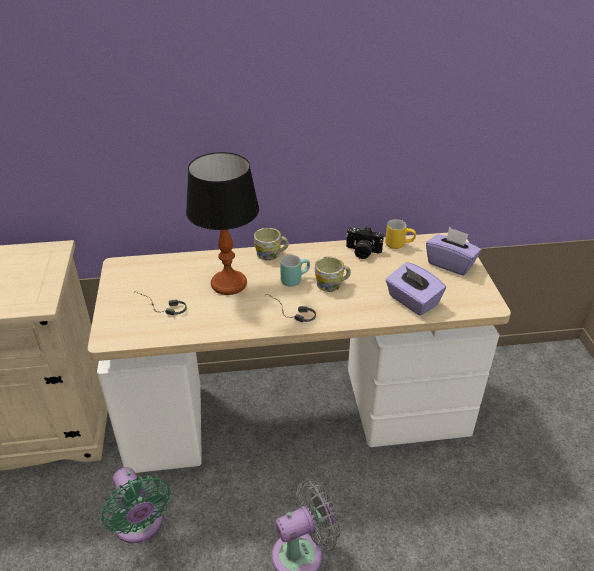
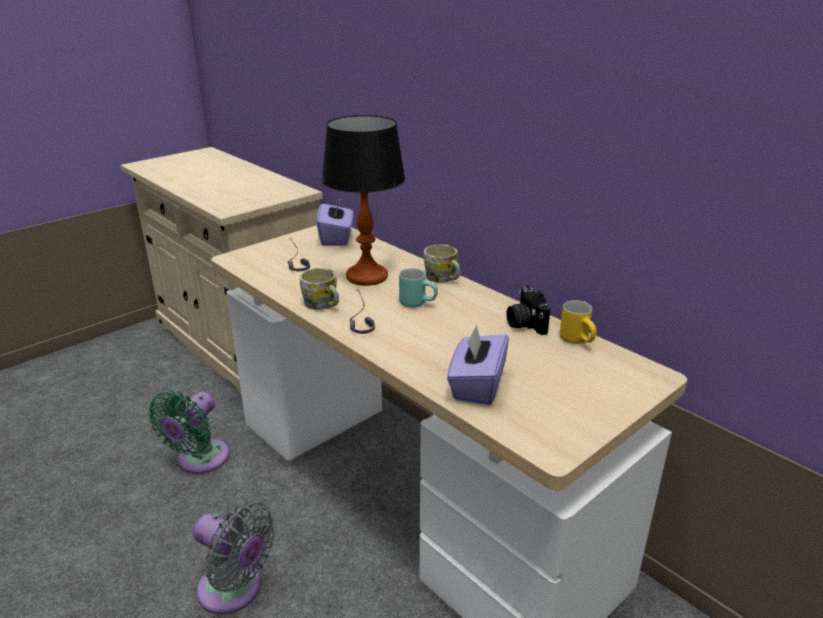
camera: 55 degrees right, 10 degrees down
(332, 284) = (439, 326): mug -> mug (323, 305)
(450, 264) = (598, 390): purple tissue box -> purple tissue box (336, 238)

